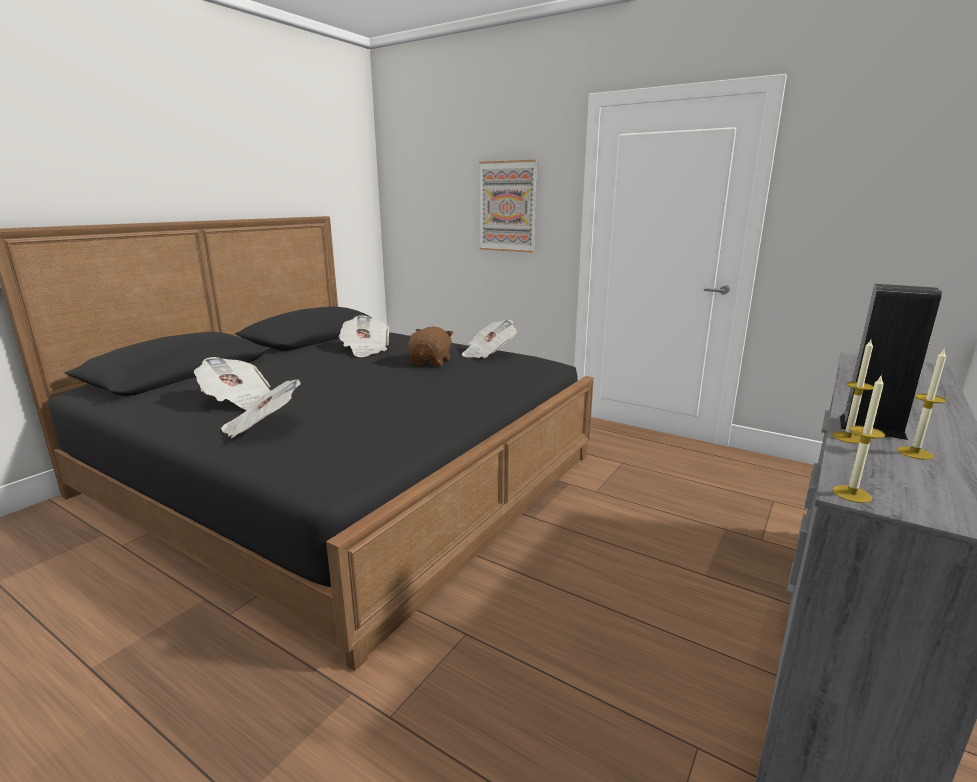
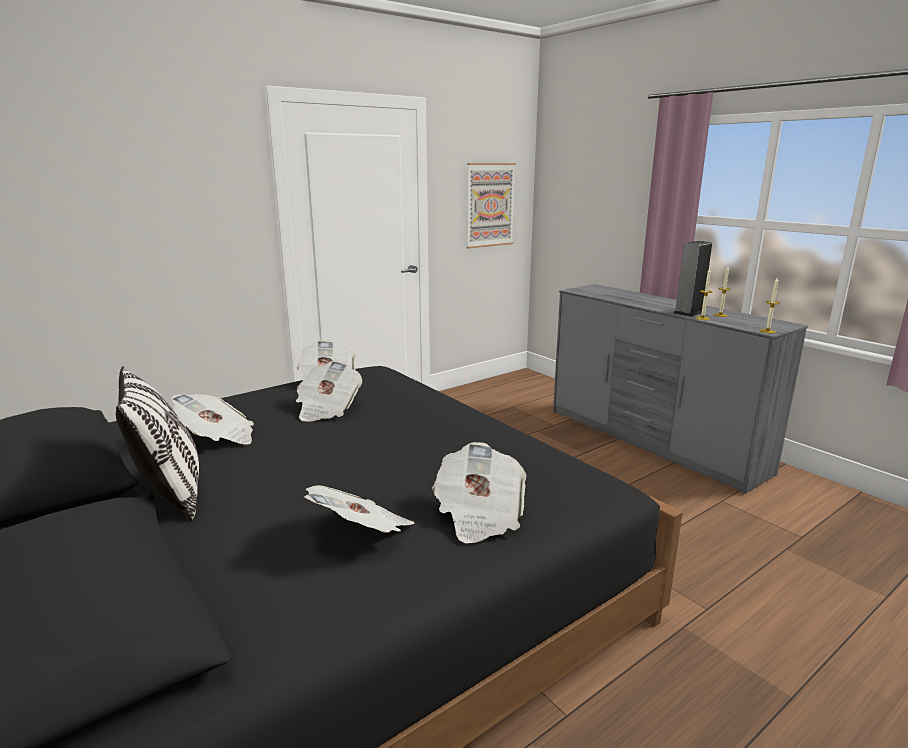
camera: 70 degrees left, 0 degrees up
(289, 357) = (170, 493): none -> pillow
(431, 362) = (327, 409): brown plush toy -> newspaper
(508, 206) = (175, 213): picture -> picture (490, 205)

